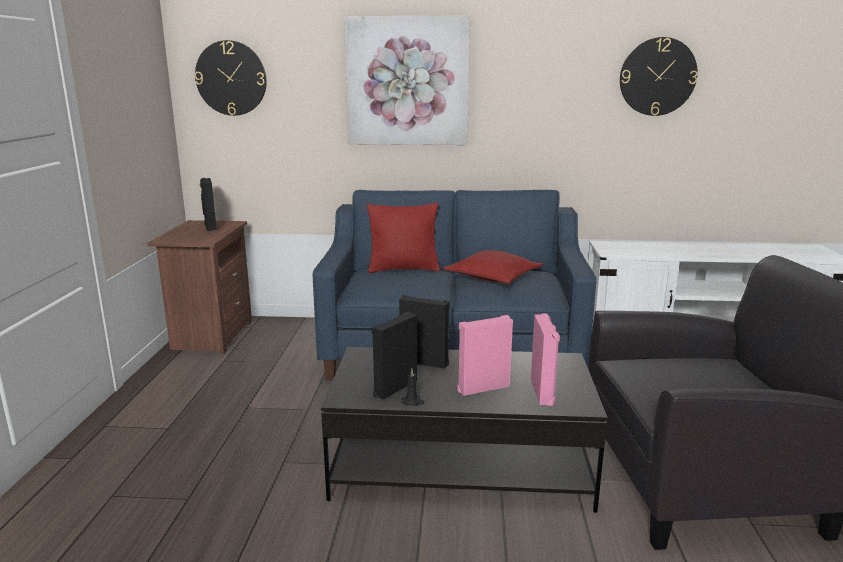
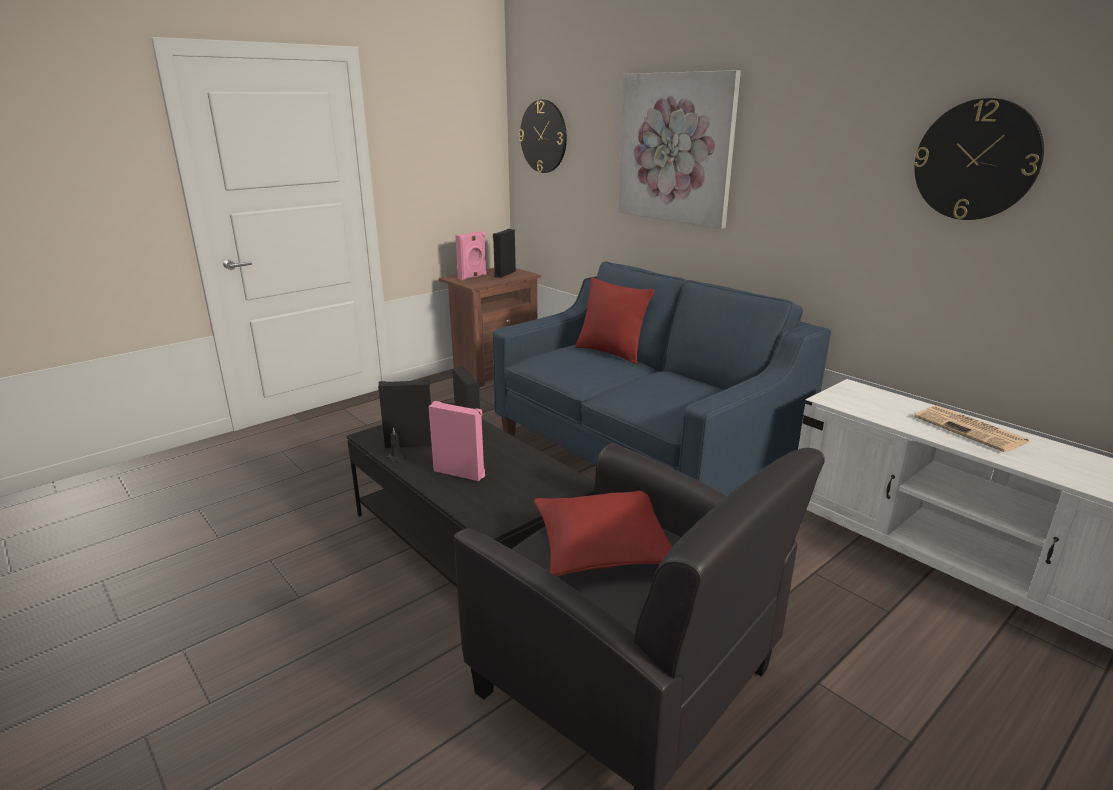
camera: 45 degrees right, 5 degrees up
(493, 277) = (664, 385): red pillow -> red pillow (603, 546)
(543, 392) = (490, 498): pink speaker -> pink speaker (473, 277)
(693, 248) = (971, 430): none -> newspaper

